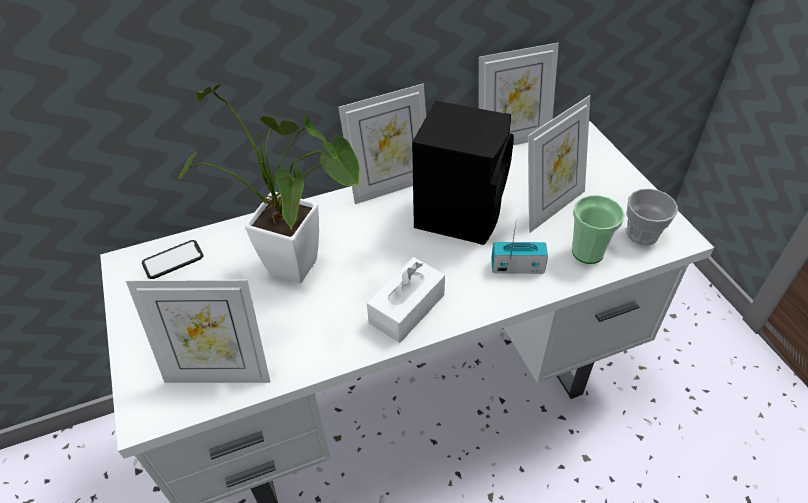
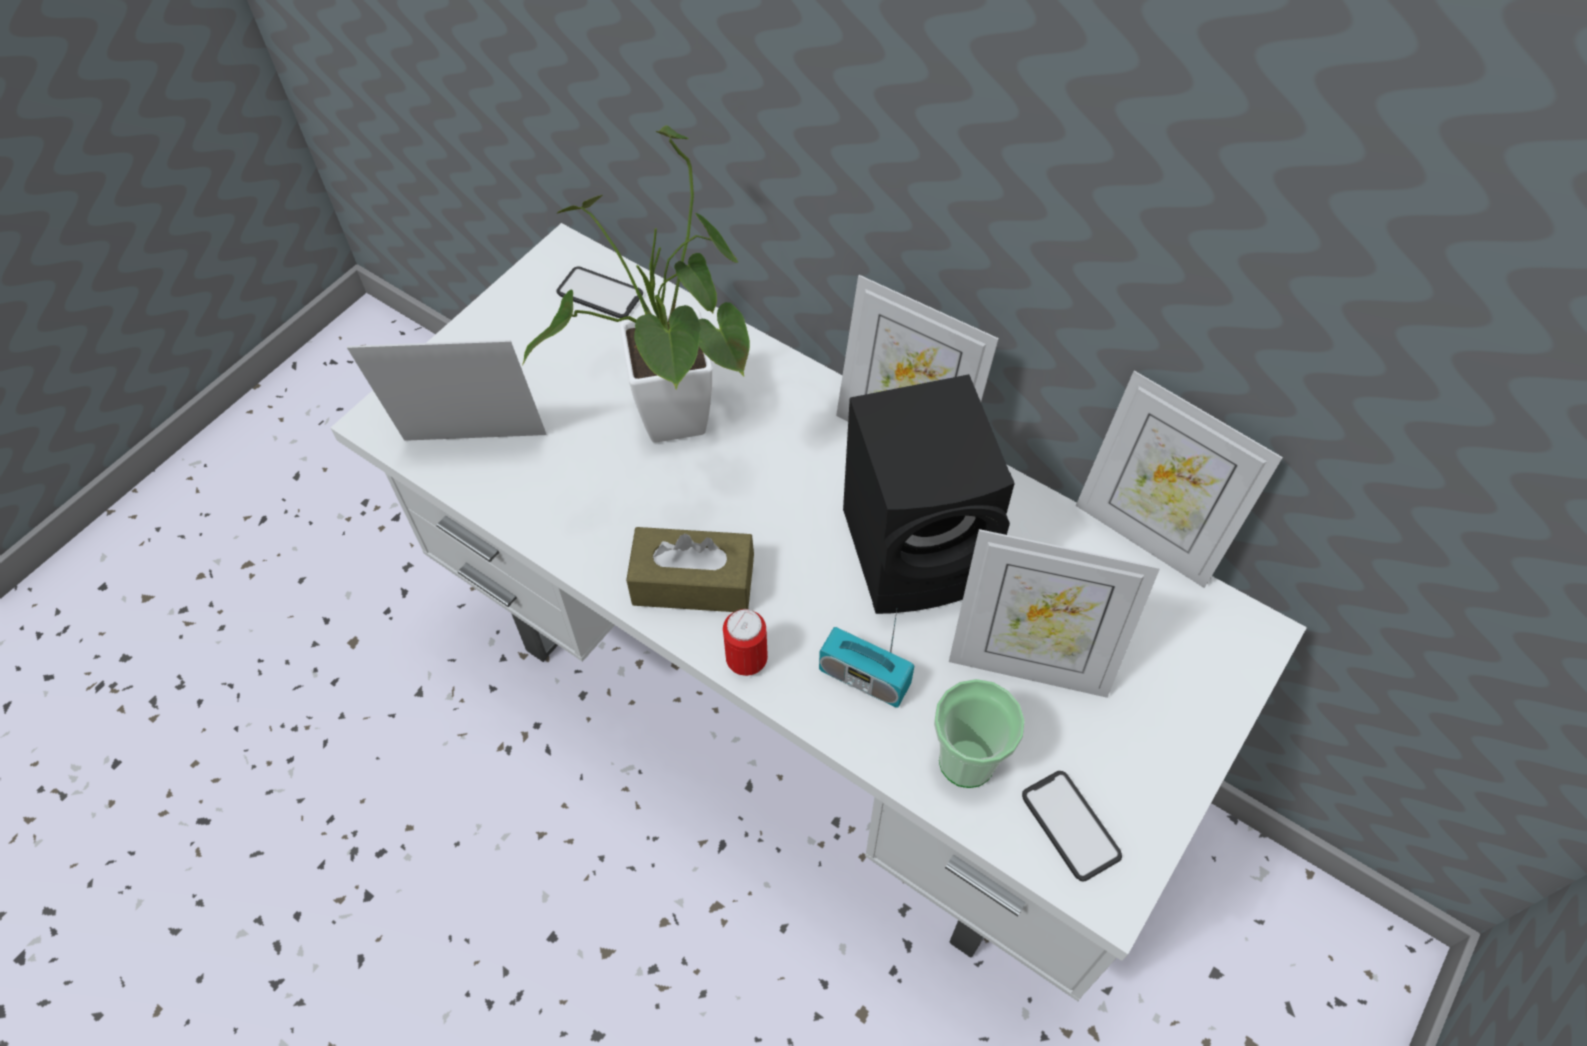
camera: 55 degrees right, 10 degrees up
(219, 372) = (474, 448): picture frame -> picture frame turned 120 degrees clockwise
(407, 309) = (693, 582): white tissue box -> brown tissue box
(473, 308) = (746, 660): none -> can
(517, 267) = (864, 678): radio -> radio turned 150 degrees clockwise
(642, 234) = (1070, 825): cup -> phone

